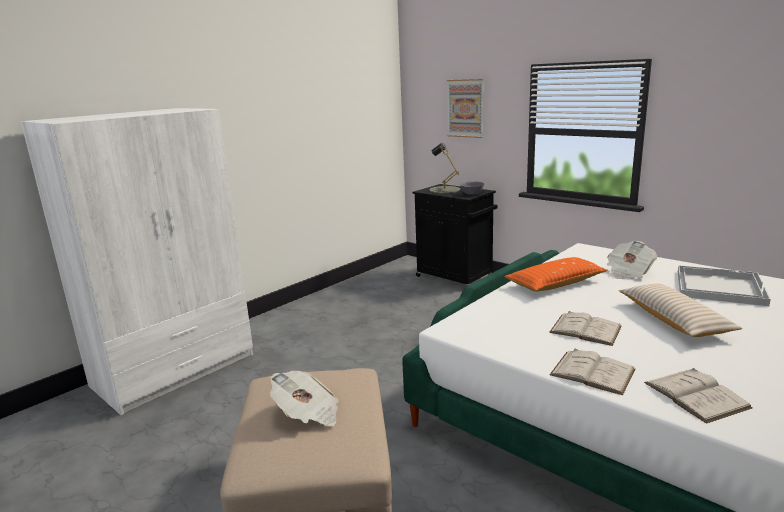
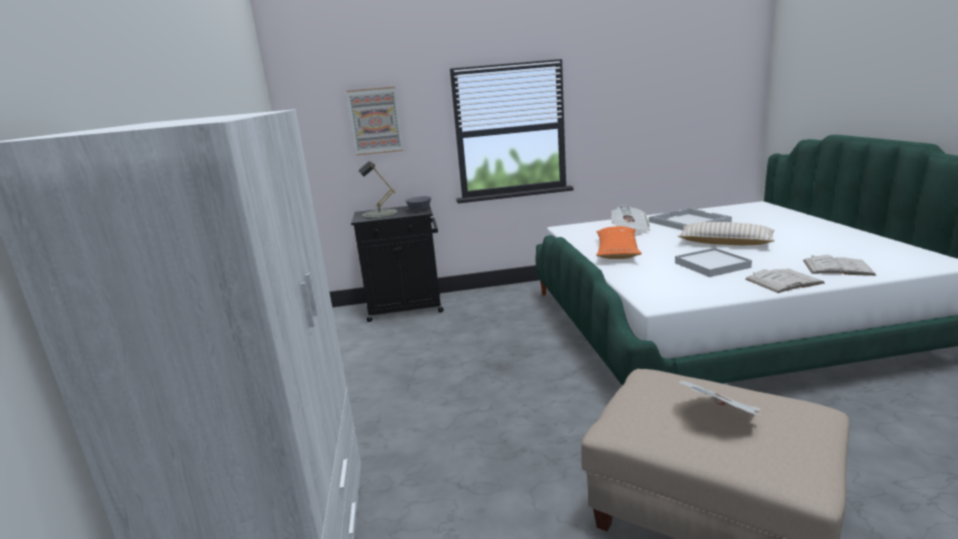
camera: 50 degrees left, 0 degrees up
(585, 329) = (712, 265): white book -> white tray

